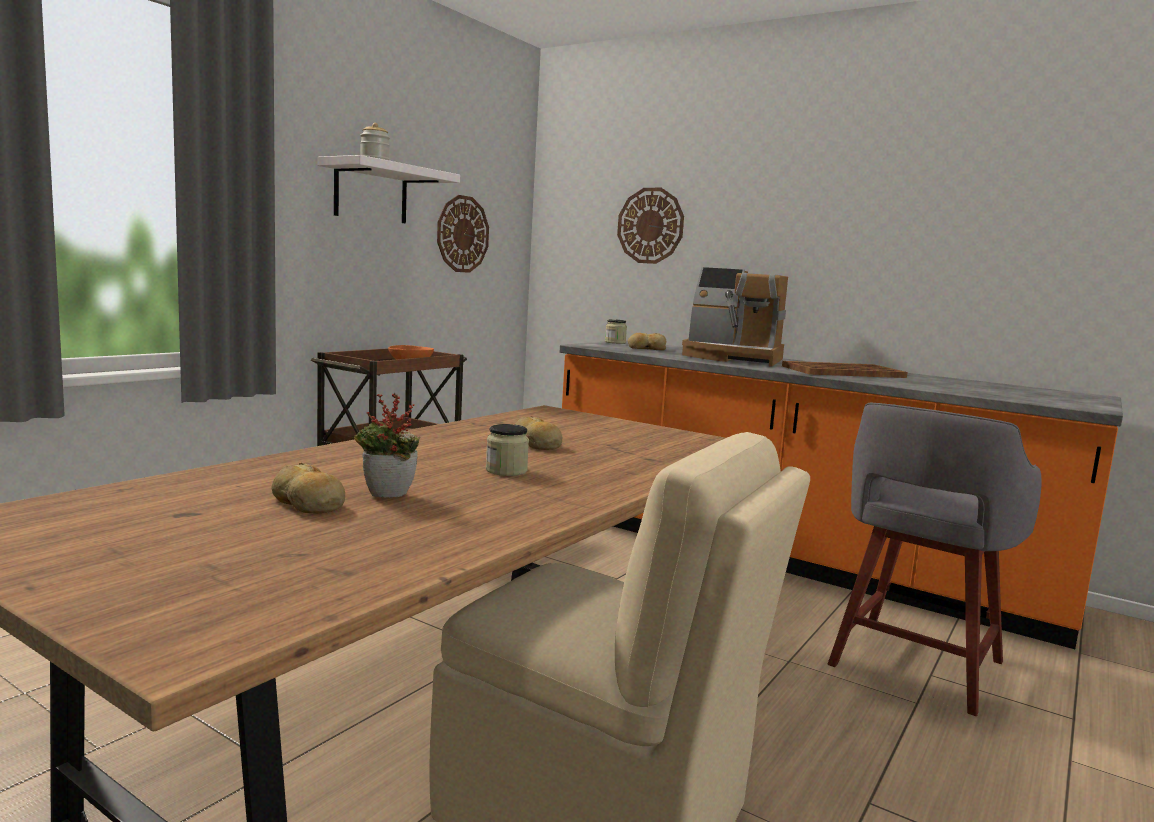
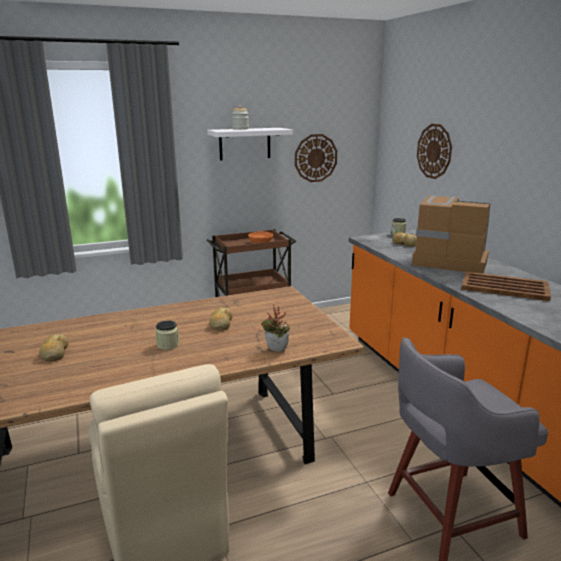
camera: 35 degrees right, 10 degrees up
(387, 497) = (88, 355): potted plant -> potted plant (275, 350)
(733, 358) = (449, 260): coffee machine -> coffee machine turned 150 degrees clockwise

